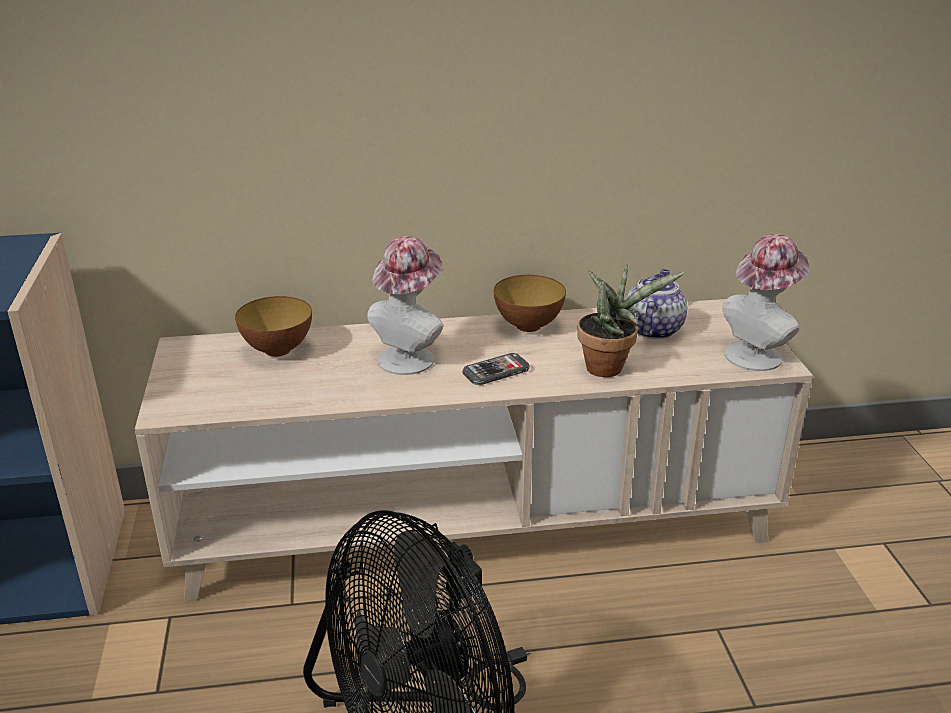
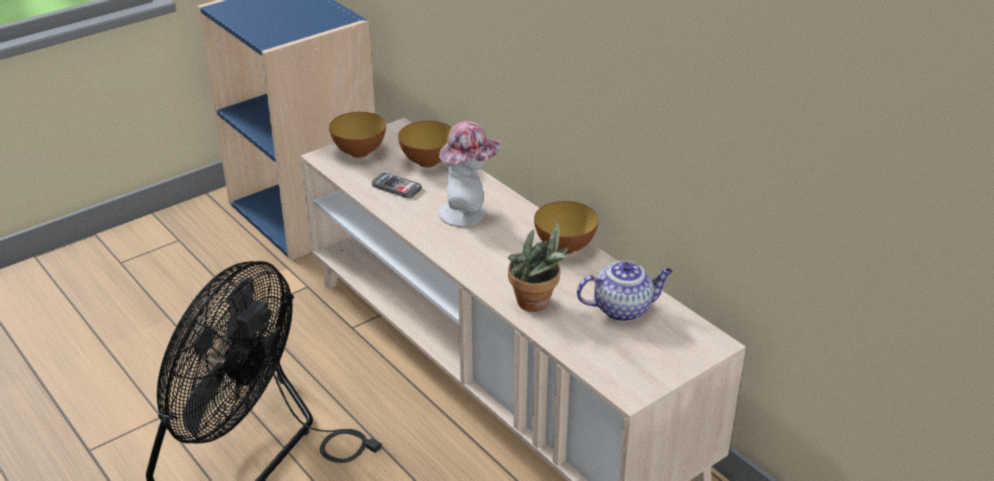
camera: 60 degrees right, 5 degrees up
(193, 385) = (359, 152): none -> bowl
(496, 371) = (481, 255): phone -> phone (396, 187)
(758, 353) = (637, 376): hat -> none

